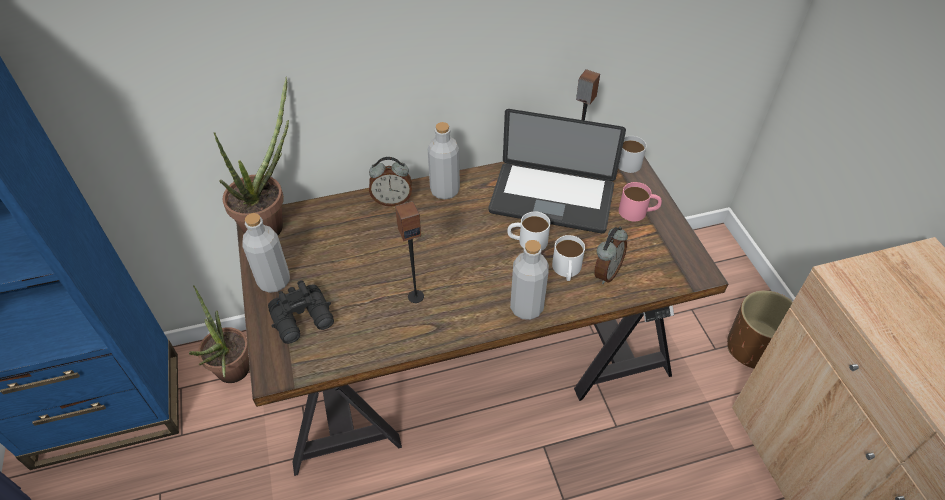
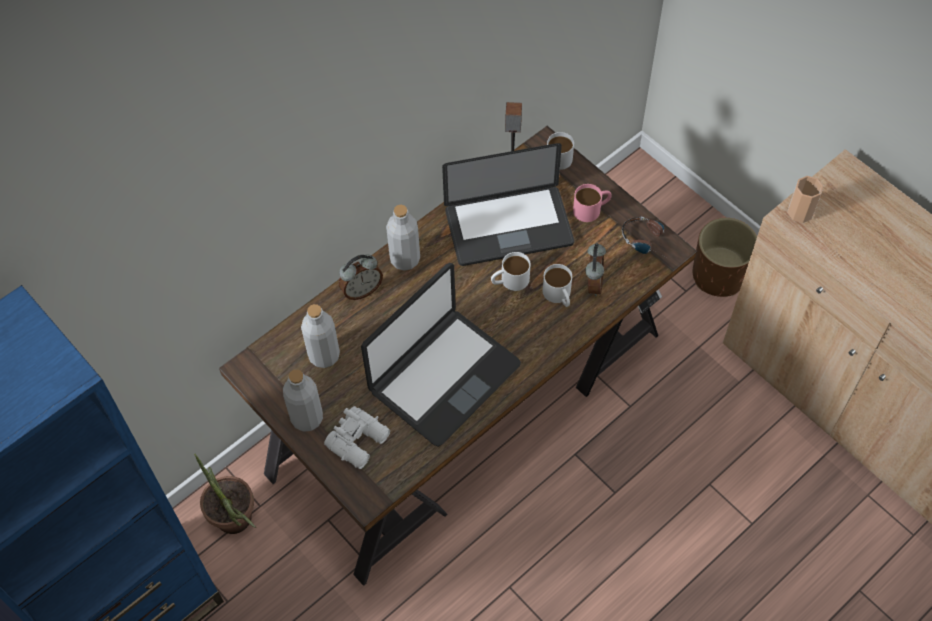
camera: 25 degrees left, 10 degrees up
(271, 223) = (261, 363): potted plant -> none
(304, 319) = (360, 441): black binoculars -> white binoculars
(415, 296) = (443, 376): speaker -> laptop
(526, 307) = (543, 346): grey bottle -> grey bottle (324, 355)
(680, 256) = (647, 241): none -> headphones
(859, 276) = (800, 212): none -> cup

